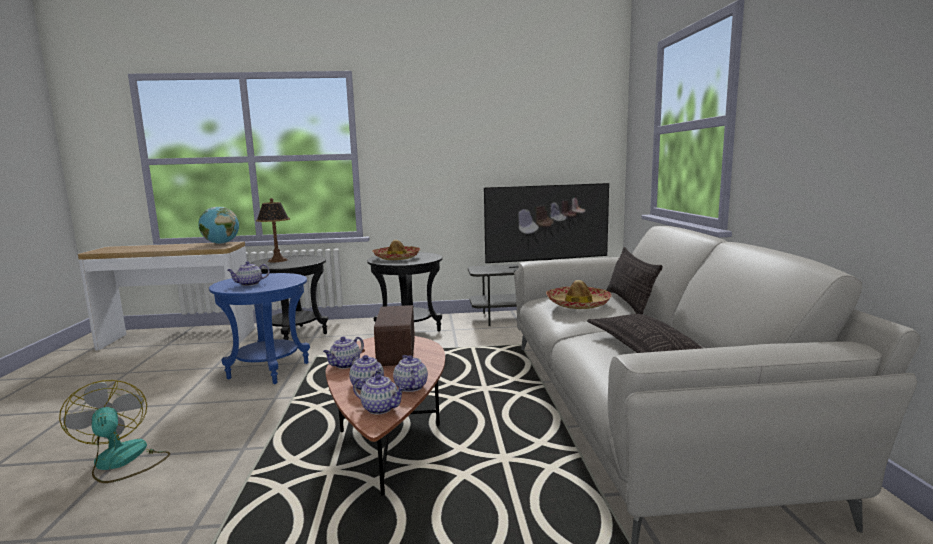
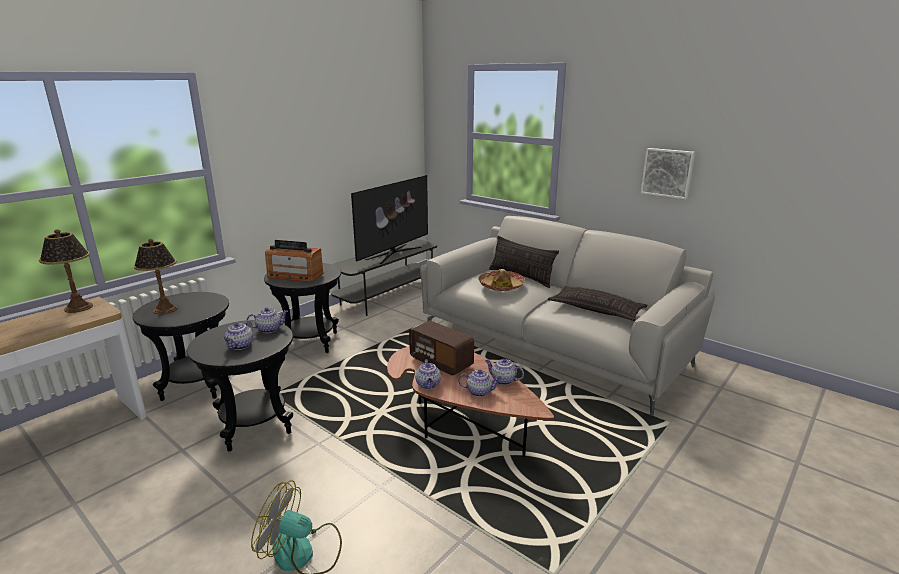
camera: 45 degrees left, 10 degrees up
(221, 243) = (78, 307): globe -> table lamp
(269, 371) = (255, 426): blue side table -> black side table
(381, 408) = (519, 400): teapot -> teapot (269, 329)
(396, 258) = (295, 276): hat -> radio
(868, 137) = (667, 172): none -> picture

